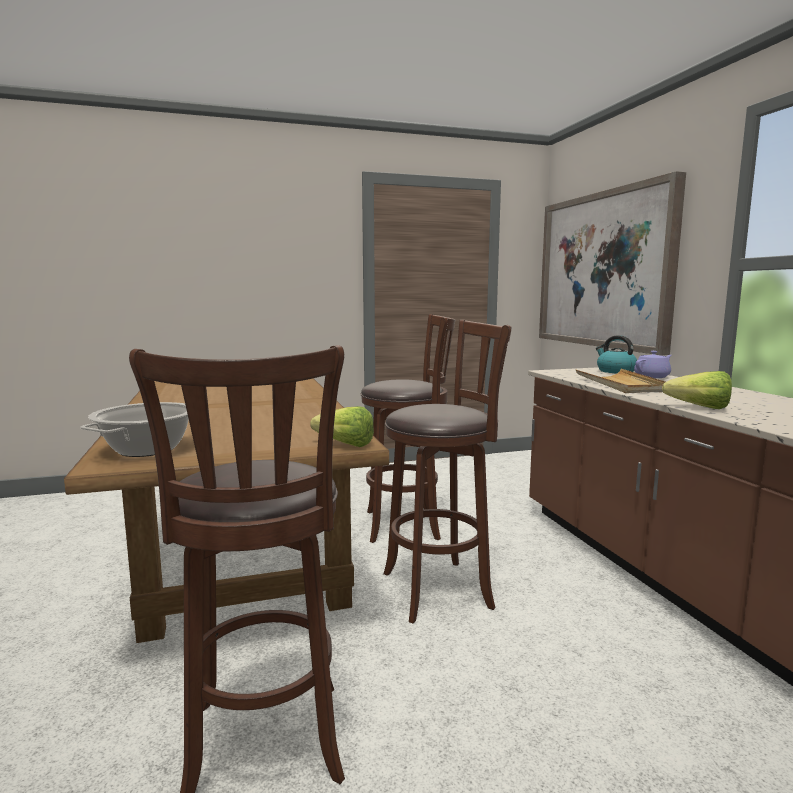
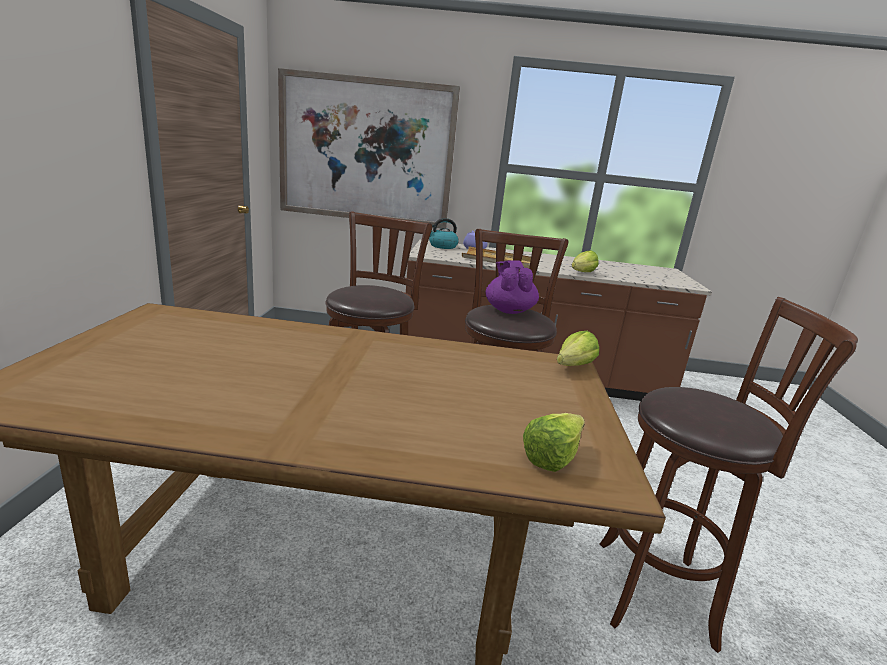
camera: 70 degrees left, 10 degrees up
(147, 449) = (557, 456): cooking pot -> lettuce
(444, 407) = (509, 310): none -> purple teapot

